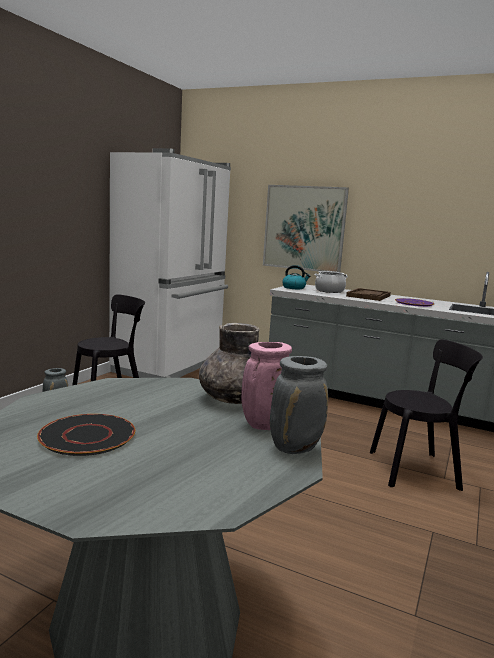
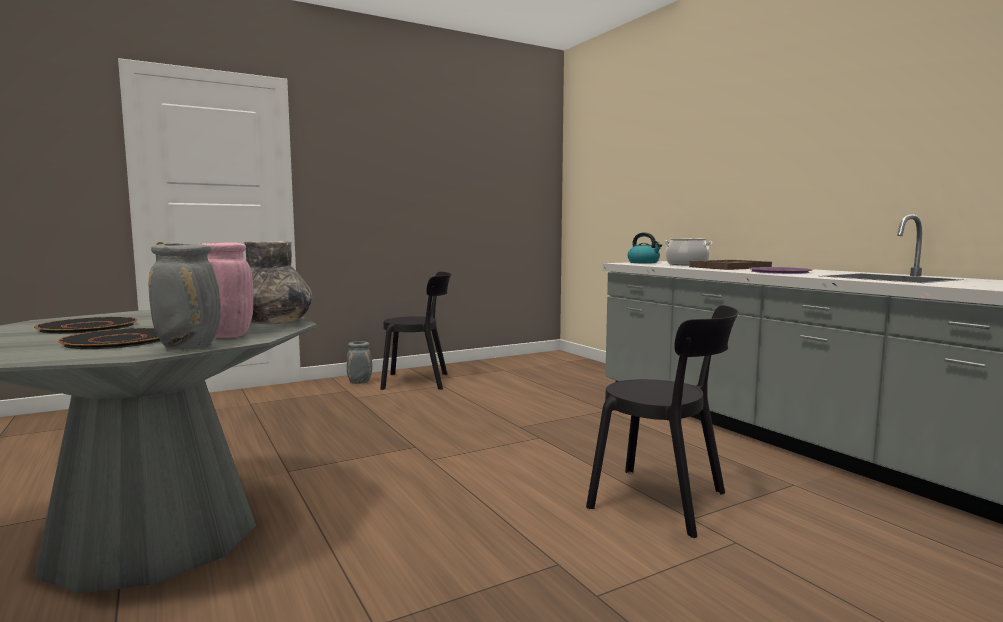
camera: 35 degrees right, 5 degrees down
(171, 366) = (527, 364): white fridge -> none
(203, 452) = (118, 340): none -> black plate
(304, 228) = (678, 187): picture -> none

